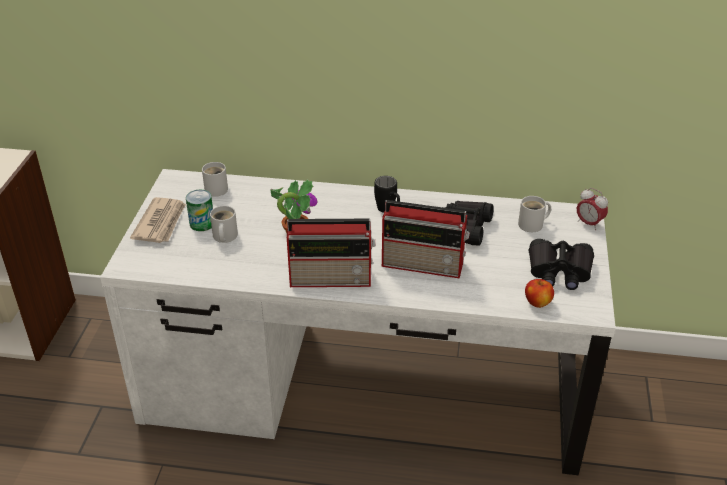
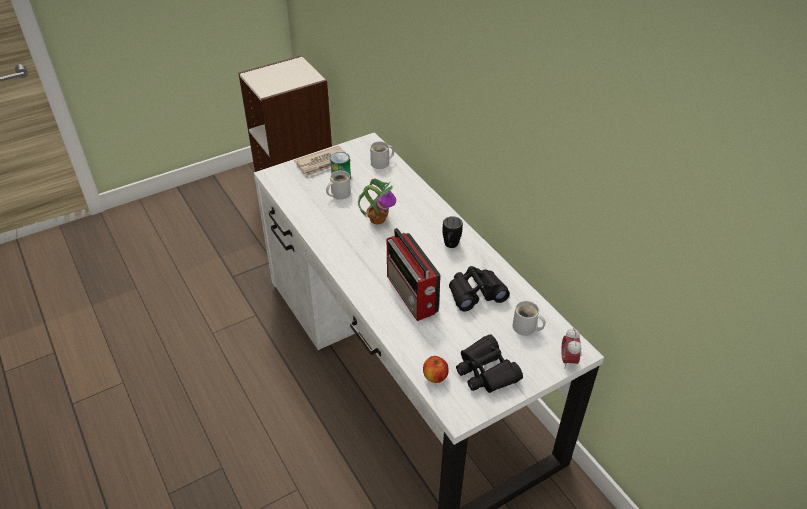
camera: 50 degrees right, 5 degrees up
(332, 278) = (350, 261): radio -> none

